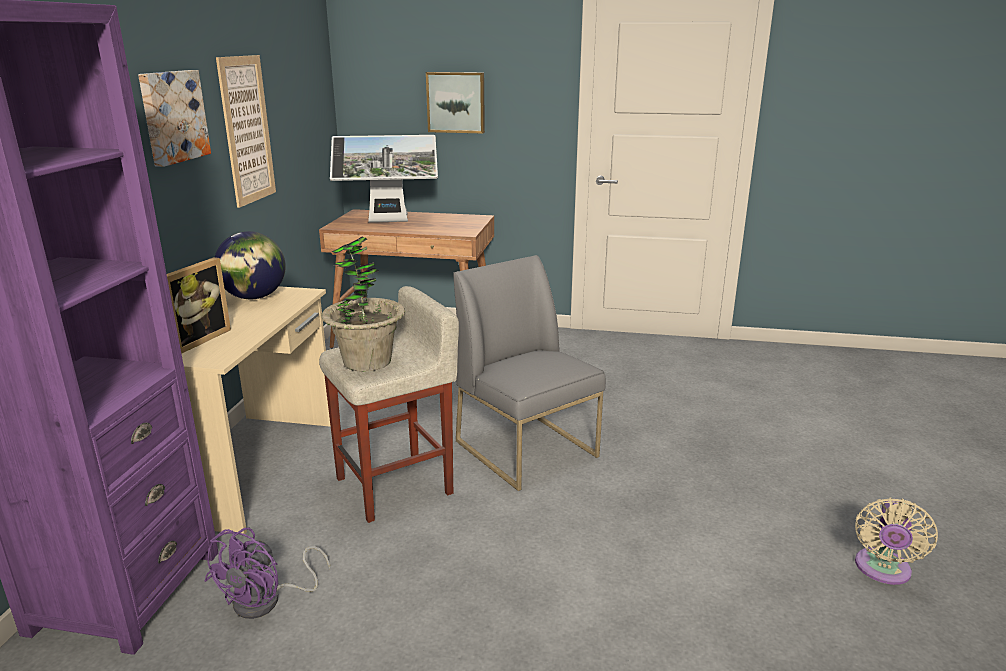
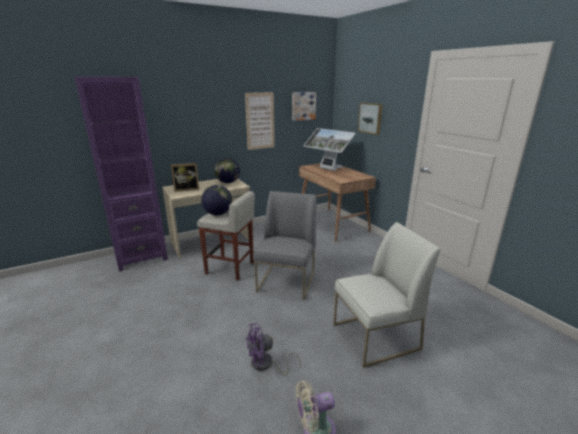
camera: 50 degrees right, 0 degrees up
(172, 116) = (214, 113): picture -> picture (303, 106)
(267, 601) = (153, 277): purple fan -> purple fan (266, 364)
(367, 361) = (218, 214): potted plant -> globe
(744, 444) = (375, 337): none -> white chair

